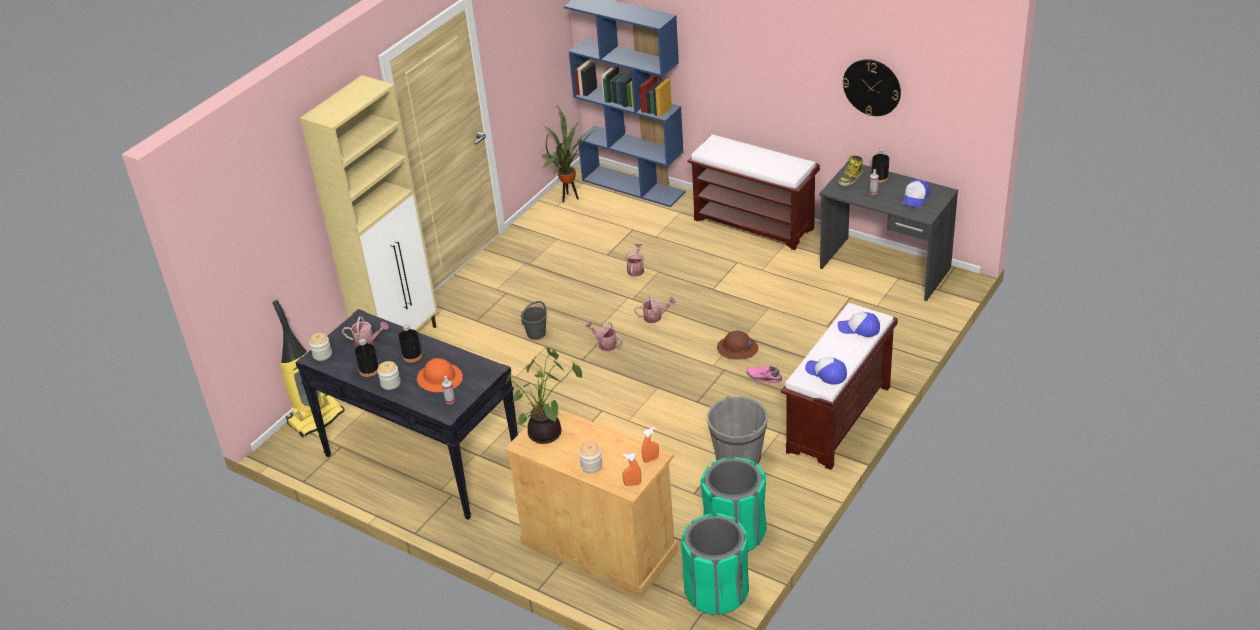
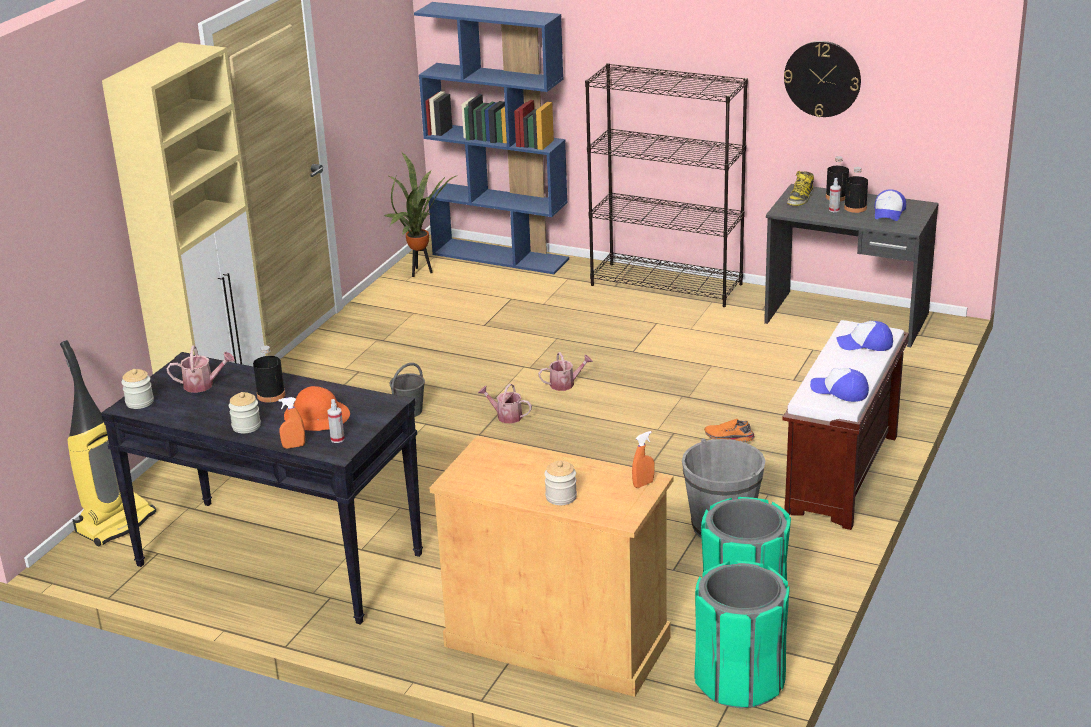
camera: 10 degrees left, 10 degrees down
(369, 370) = (212, 414): black bottle -> black bottle (855, 208)
(547, 435) = (486, 468): potted plant -> none
(632, 484) = (626, 513): orange spray bottle -> orange spray bottle (294, 446)
(636, 269) = (526, 337): watering can -> none
(737, 349) = (684, 410): brown hard hat -> none
(755, 224) = (667, 284): brown bench -> black bookcase
(763, 378) = (728, 438): pink shoe -> orange shoe

